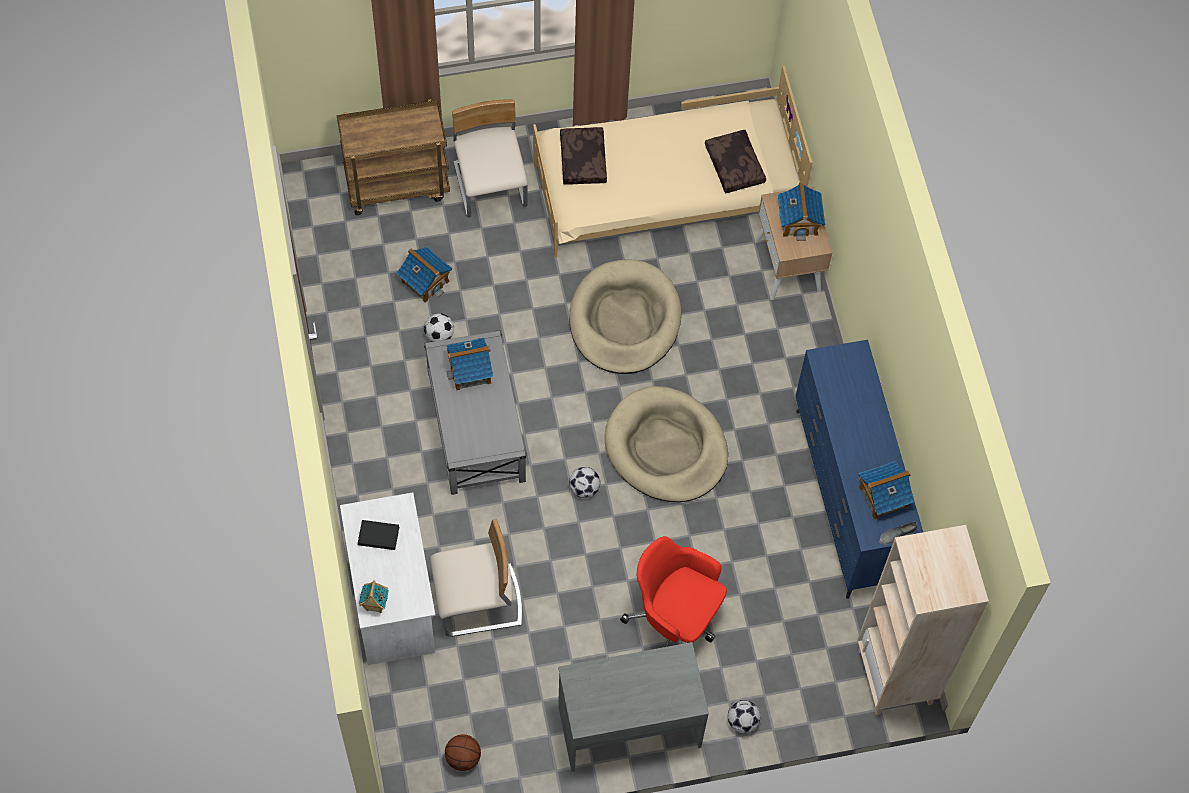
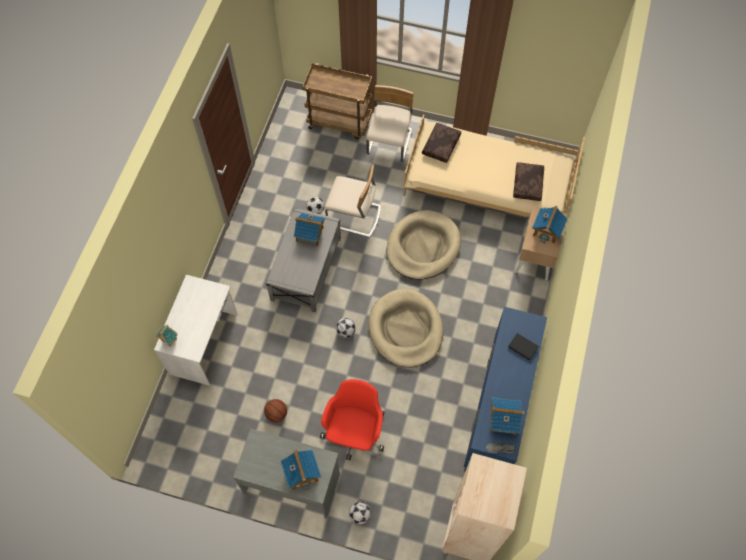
camera: 30 degrees right, 0 degrees up
(378, 536) = (196, 302): black book -> black book (522, 347)
(425, 281) = (325, 178): toy house -> toy house (302, 472)
(463, 758) = (188, 454): basketball -> basketball (277, 414)
(478, 602) = (250, 368): beige chair -> beige chair (354, 216)
(675, 619) = (354, 432): red office chair -> red office chair turned 45 degrees clockwise

